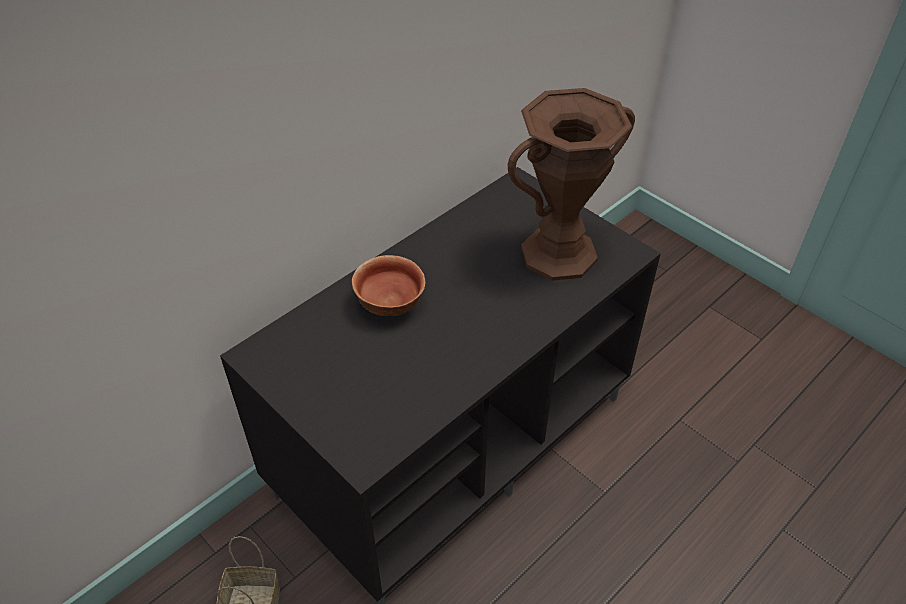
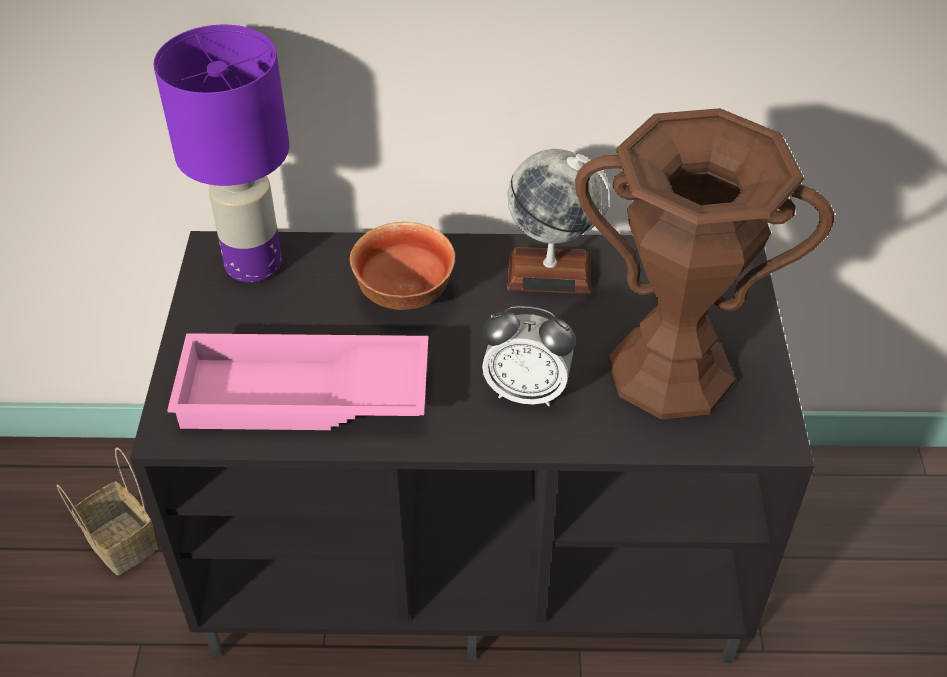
camera: 45 degrees right, 0 degrees up
(285, 345) = (254, 263): none -> purple table lamp
(409, 392) = (302, 397): none -> pink tray
(447, 245) = (550, 272): none -> globe
(510, 308) = (526, 391): none -> alarm clock

